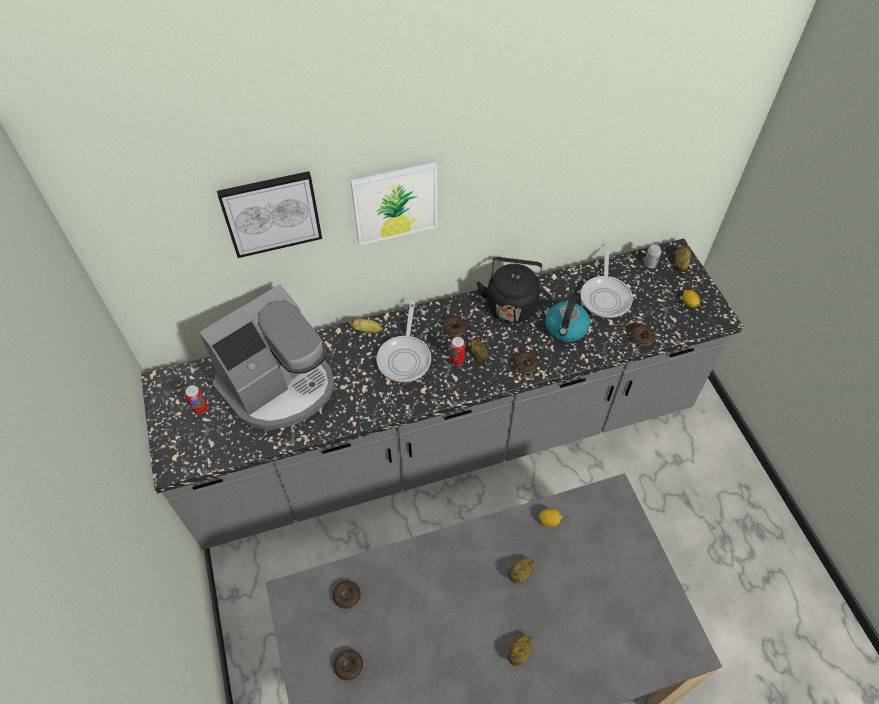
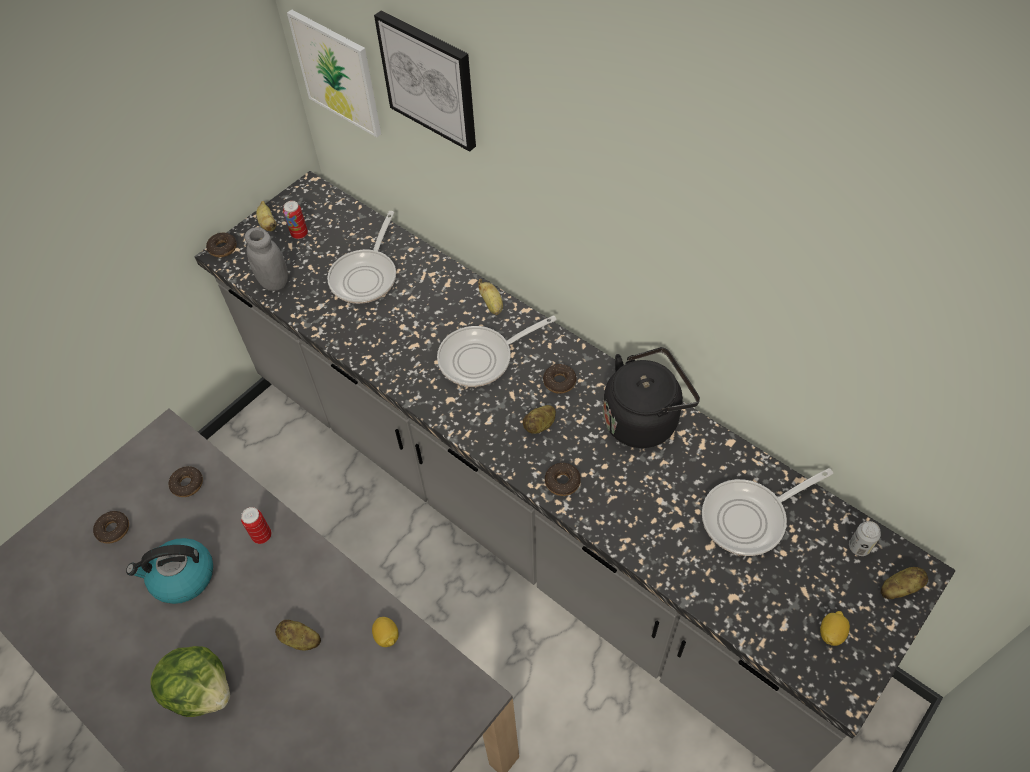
camera: 60 degrees right, 0 degrees up
(169, 424) = (268, 224): none -> banana
(232, 445) = (274, 282): none -> grey jar
(279, 386) = (366, 276): coffee machine -> frying pan
(395, 203) = (557, 171): picture -> picture (337, 73)
(457, 360) = (515, 409): can -> can (262, 536)
(520, 652) = (201, 690): potato -> lettuce
(566, 328) = (655, 498): kettle -> kettle (182, 577)
(641, 337) = (715, 598): donut -> donut (222, 248)

